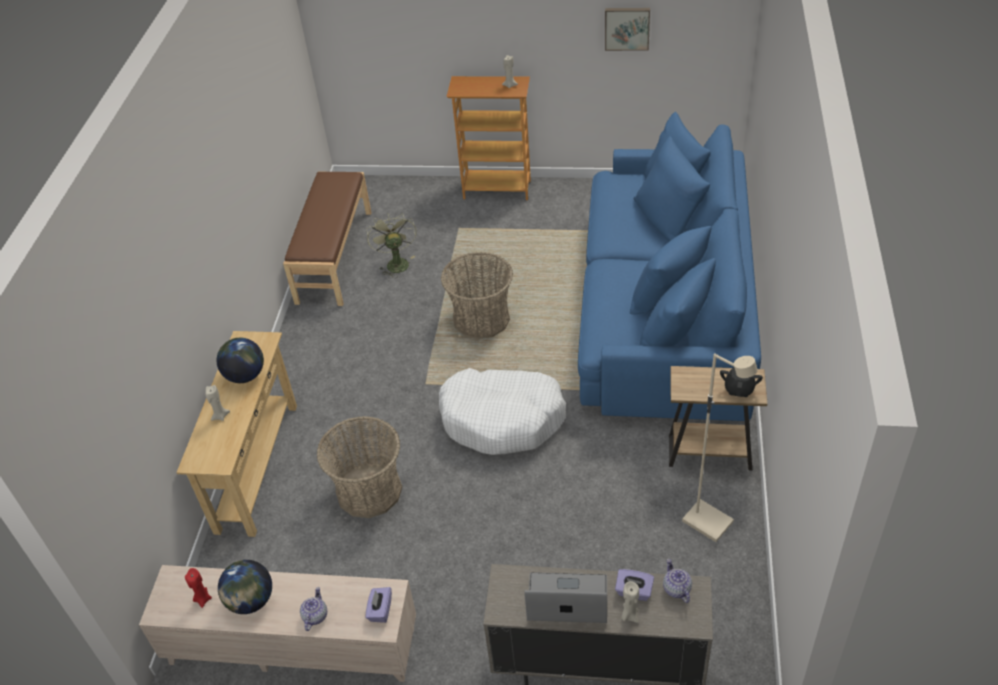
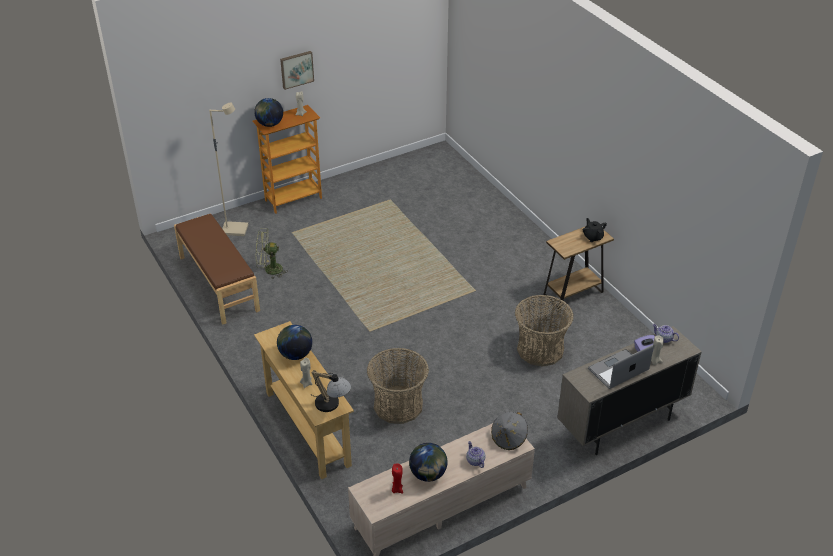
camera: 40 degrees left, 5 degrees down
(216, 458) = (332, 406): none -> table lamp
(380, 610) = (509, 438): purple tissue box -> grey hat
(395, 262) = (269, 270): green fan -> green fan turned 45 degrees counterclockwise
(464, 87) = (269, 124): none -> globe
(481, 319) = (366, 280): basket -> basket (540, 349)
(502, 419) = (439, 329): white dog bed -> none
(627, 28) = (369, 51): picture -> picture (296, 69)
(665, 306) = (473, 227): blue sofa -> none
(708, 521) = (606, 327): beige floor lamp -> beige floor lamp (235, 229)

